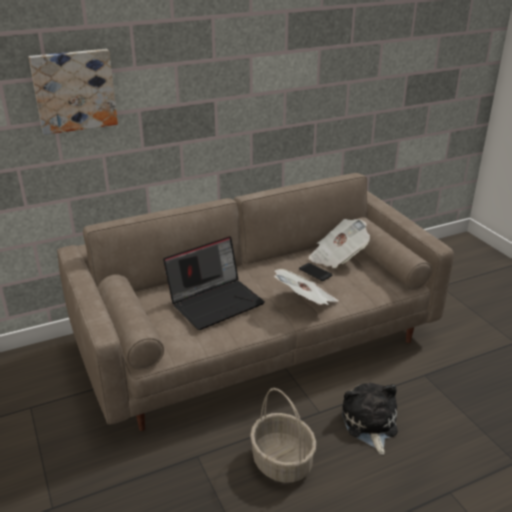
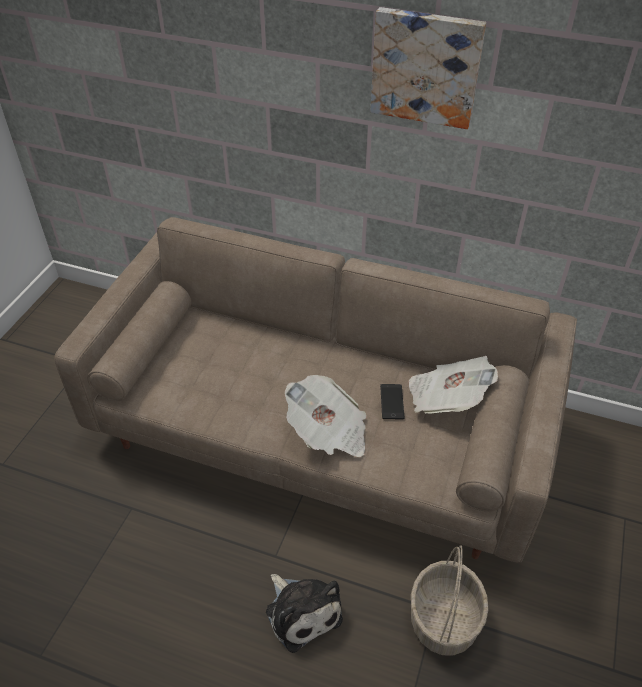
camera: 45 degrees right, 15 degrees up
(74, 90) = (189, 59): picture -> picture (426, 67)
(216, 301) = (250, 369): laptop -> none
(281, 462) = (181, 574): basket -> basket (443, 618)
(369, 424) = (302, 611): plush toy -> plush toy turned 105 degrees clockwise

